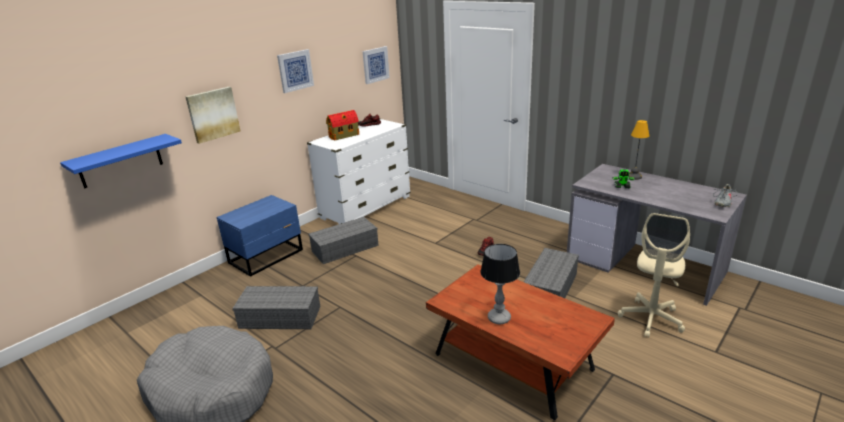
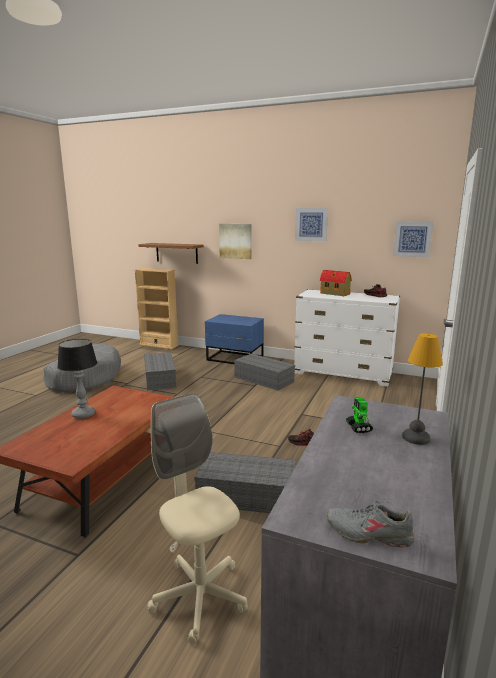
camera: 70 degrees right, 10 degrees down
(120, 161) = (176, 253): blue shelf -> brown shelf
(137, 311) = (159, 345): none -> beige bookcase
(651, 319) = (199, 597): beige office chair -> beige office chair turned 45 degrees clockwise

